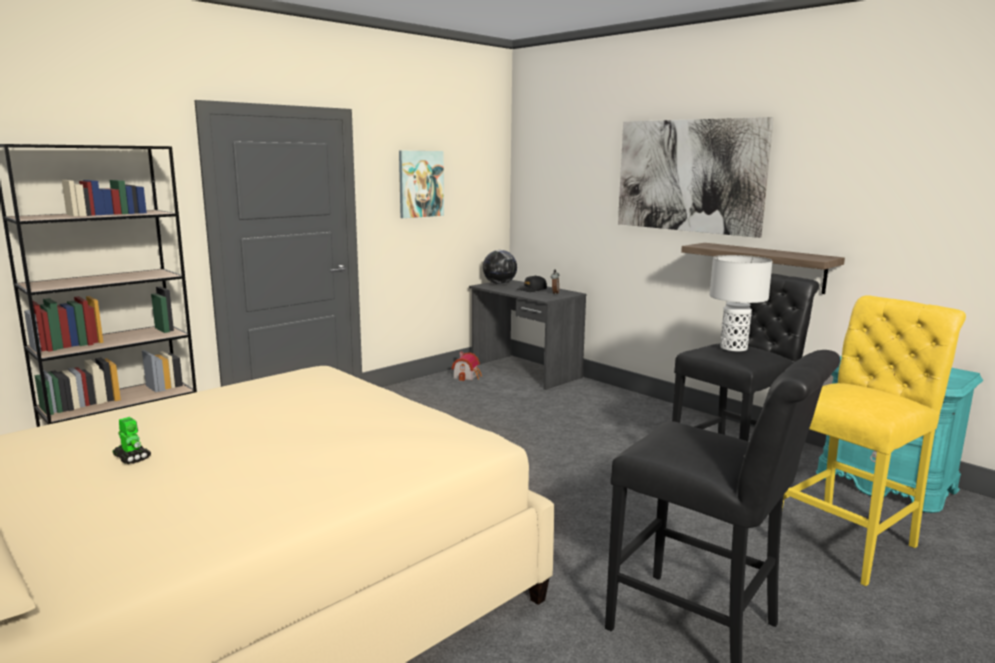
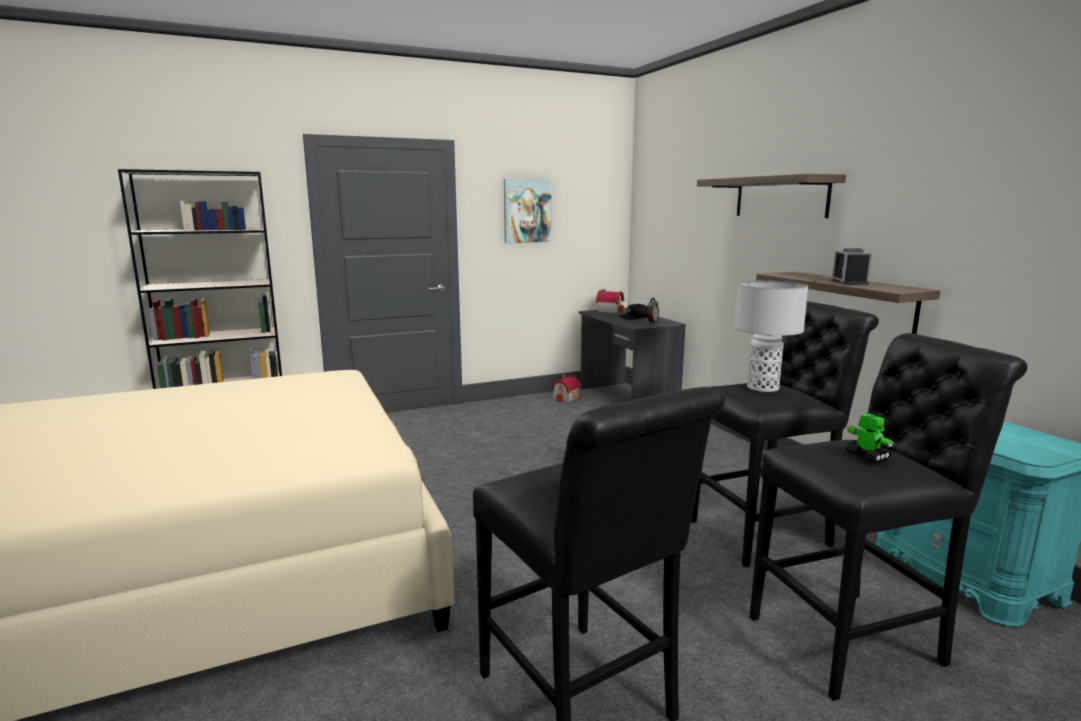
camera: 20 degrees right, 0 degrees up
(132, 457) = (95, 428): toy robot -> toy robot (866, 456)
(499, 284) = (609, 311): globe -> toy house
(689, 176) = (780, 197): picture -> shelf
(770, 252) = (849, 282): none -> alarm clock
(849, 541) = (854, 639): yellow stool -> black stool

